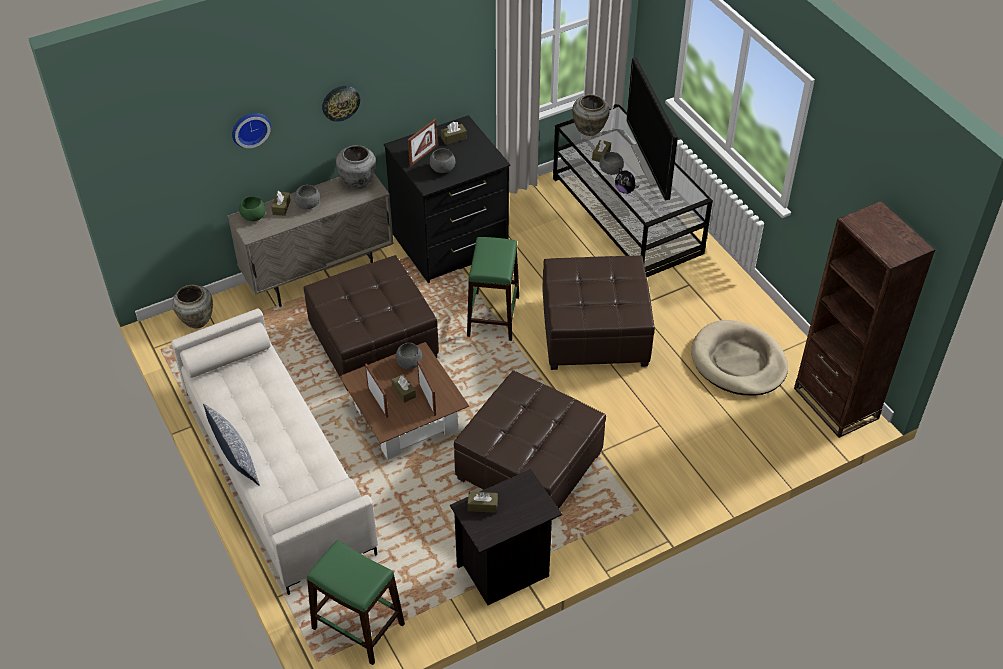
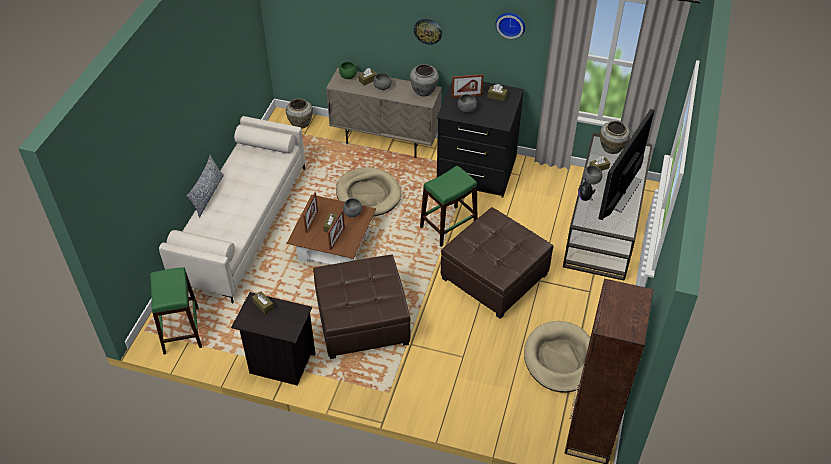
camera: 45 degrees right, 0 degrees up
(250, 128) = (361, 16): wall clock -> wall clock (511, 24)
(372, 342) = (368, 194): brown ottoman -> beige dog bed

